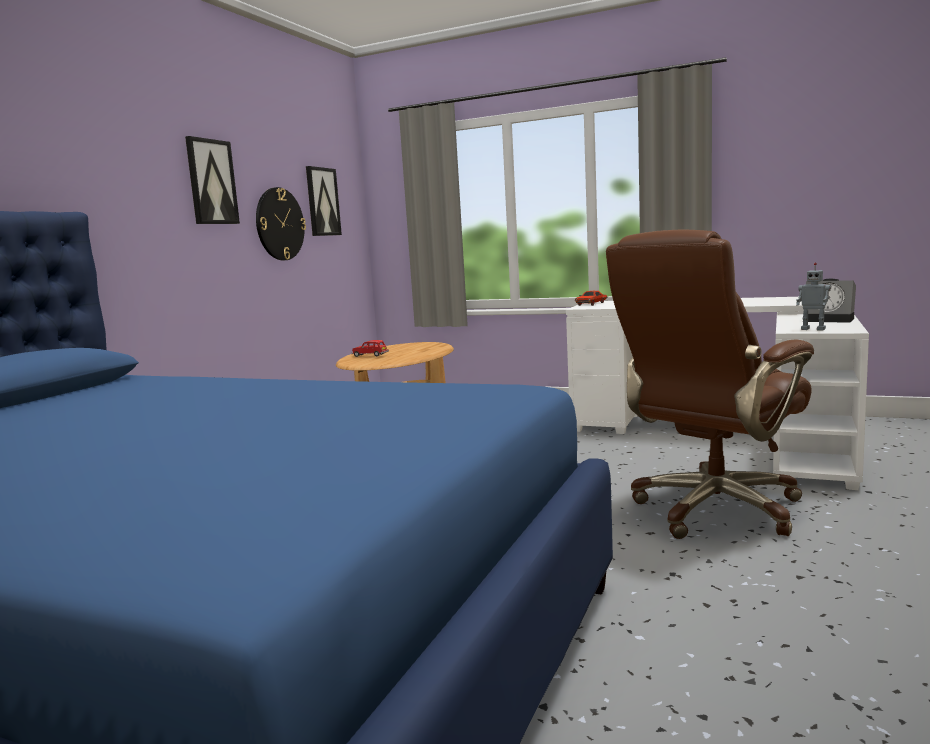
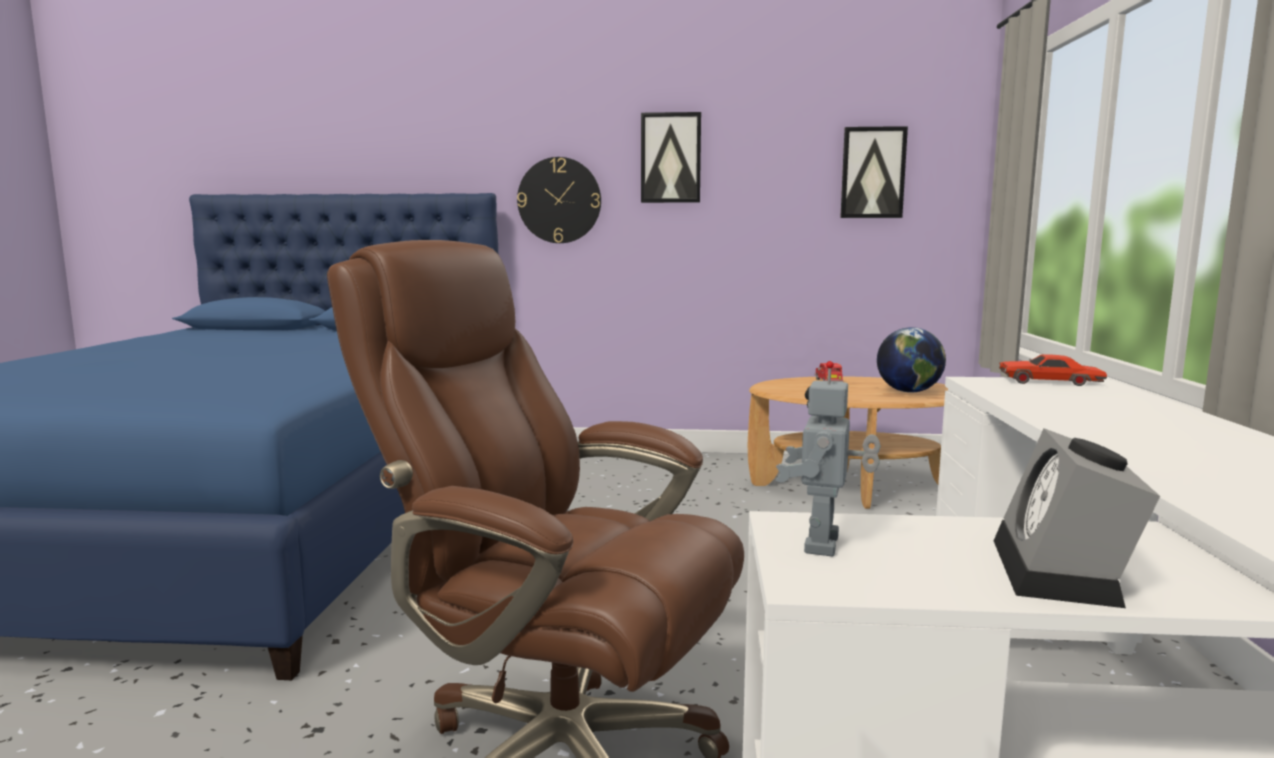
camera: 70 degrees right, 0 degrees up
(279, 224) = (776, 202): wall clock -> wall clock (559, 200)
(420, 347) = (908, 391): none -> globe

